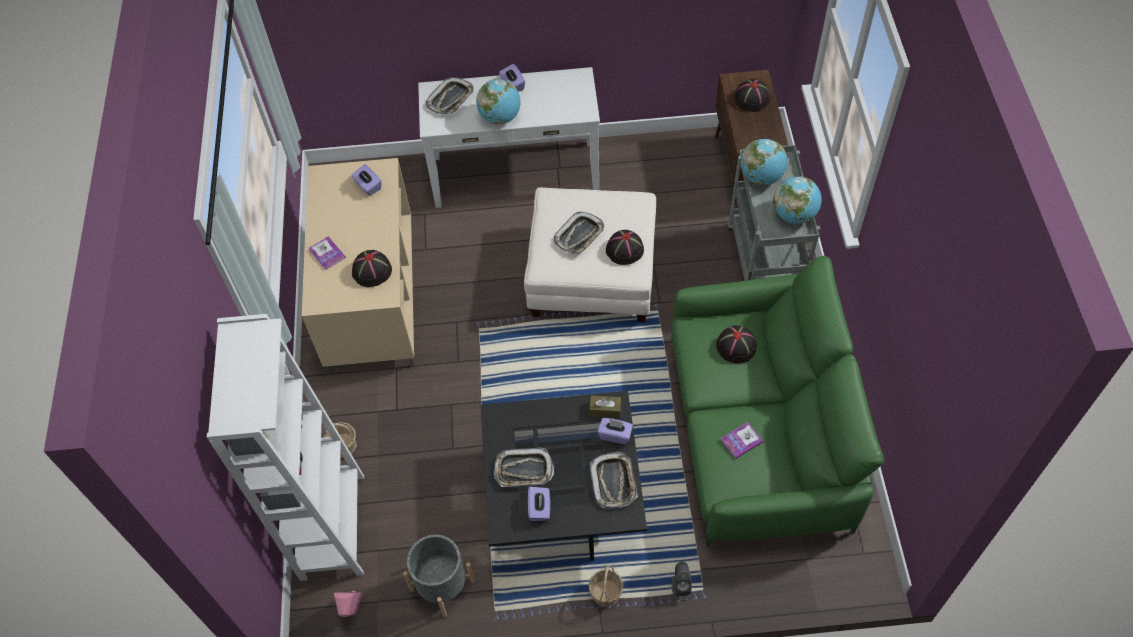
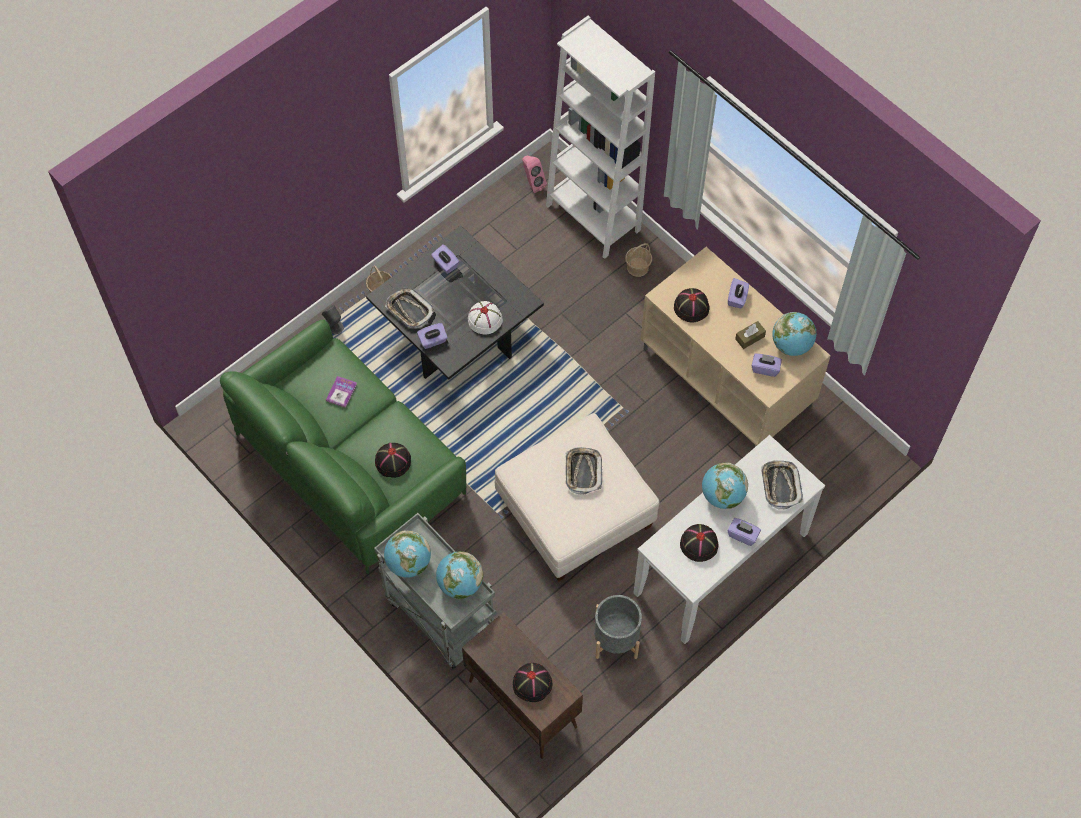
camera: 140 degrees right, 5 degrees up
(327, 191) = (791, 345): none -> globe
(327, 254) = (737, 298): book -> purple tissue box
(442, 585) = (490, 231): grey planter -> grey planter (616, 639)
(523, 470) = (476, 280): tray -> none
(548, 424) = (484, 319): none -> white hat
(605, 409) = (454, 353): brown tissue box -> brown tissue box (750, 338)
(624, 250) = (537, 483): black hat -> black hat (699, 543)

